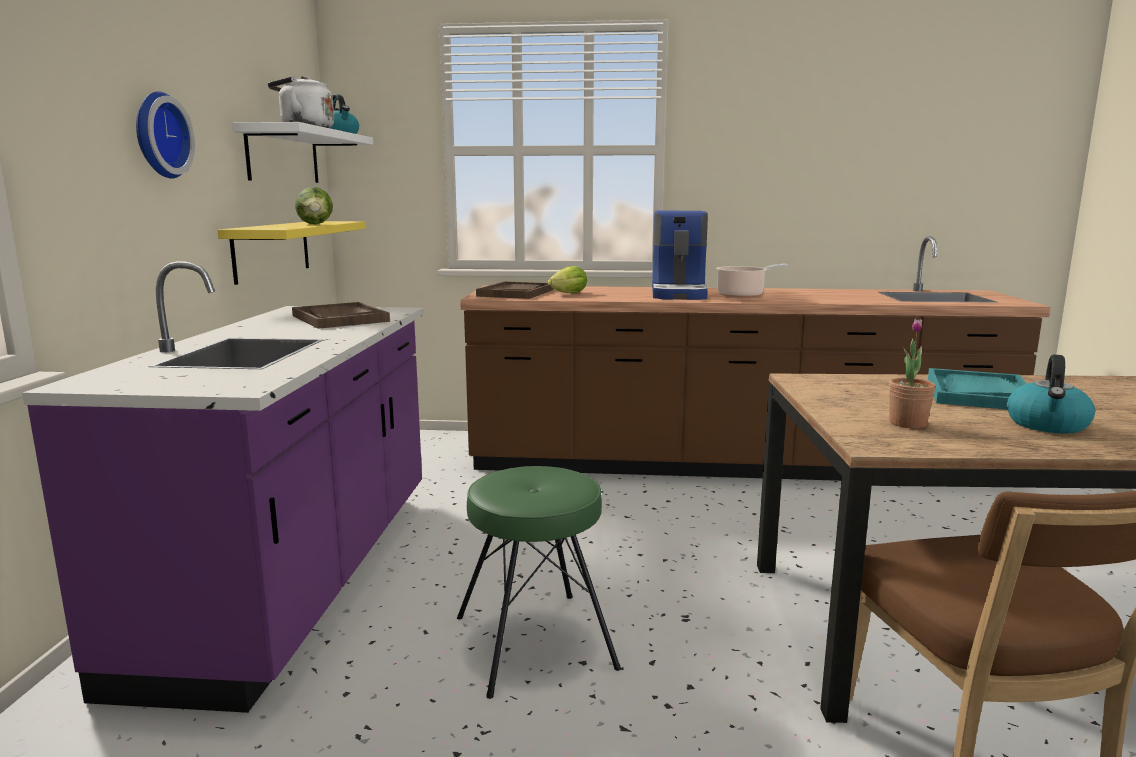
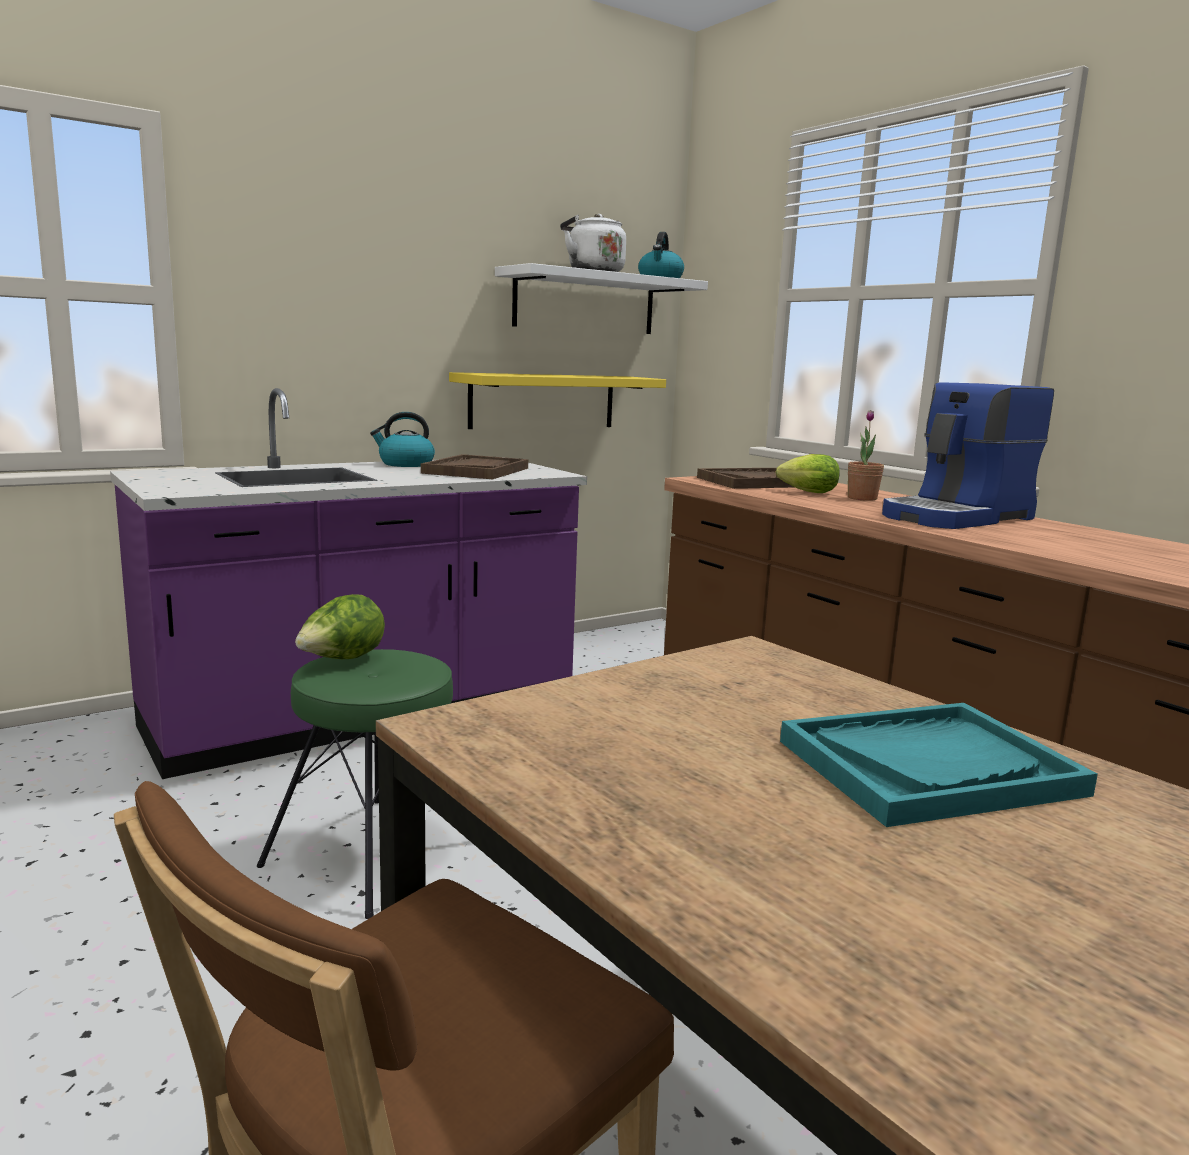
camera: 50 degrees right, 0 degrees up
(158, 135) = (373, 279): wall clock -> none
(316, 224) = (569, 376): lettuce -> lettuce (341, 660)
(743, 295) = (1045, 537): cooking pot -> none
(907, 423) = (605, 734): potted plant -> potted plant (862, 498)
(1047, 425) = (791, 839): kettle -> kettle (405, 464)

